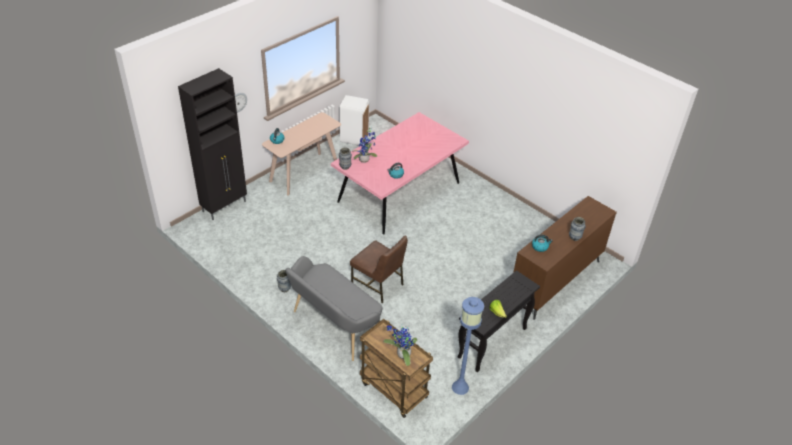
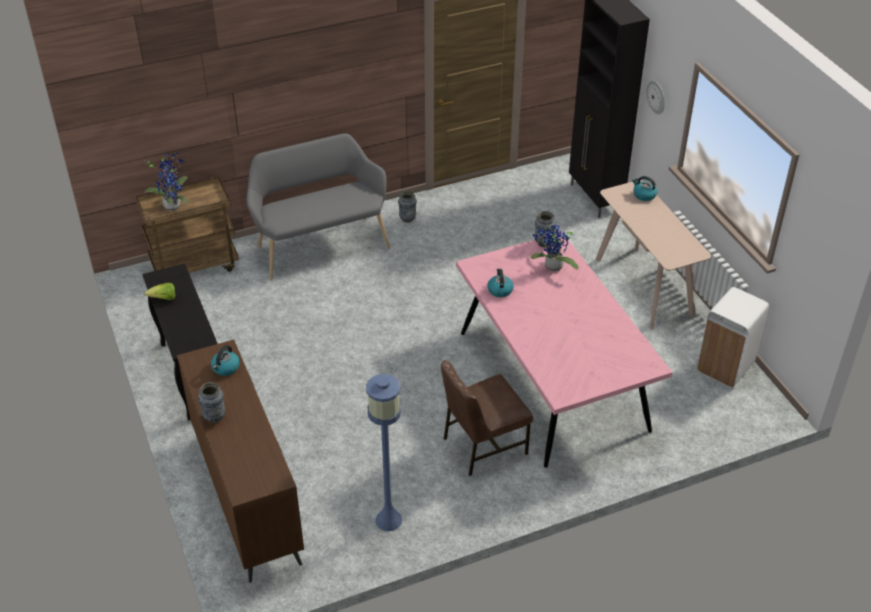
camera: 115 degrees right, 0 degrees up
(378, 285) = (364, 300): brown chair -> brown chair (483, 445)
(460, 387) = (153, 321): blue floor lamp -> blue floor lamp (388, 520)

